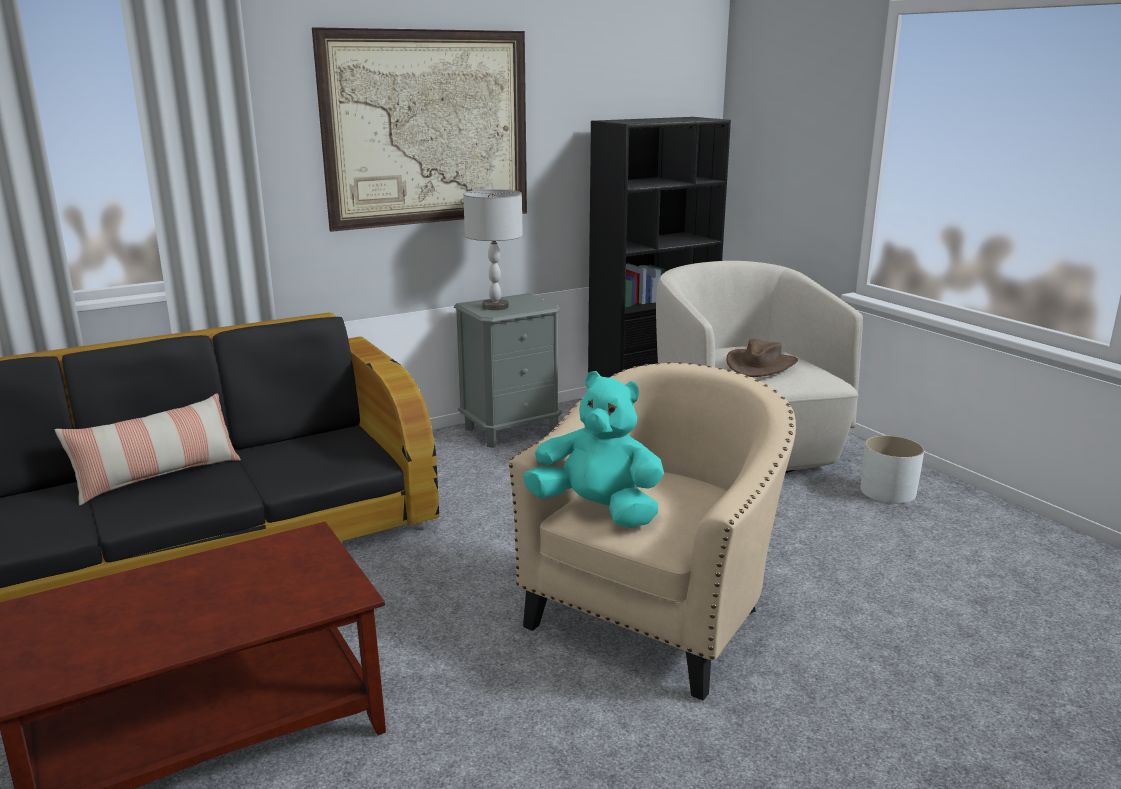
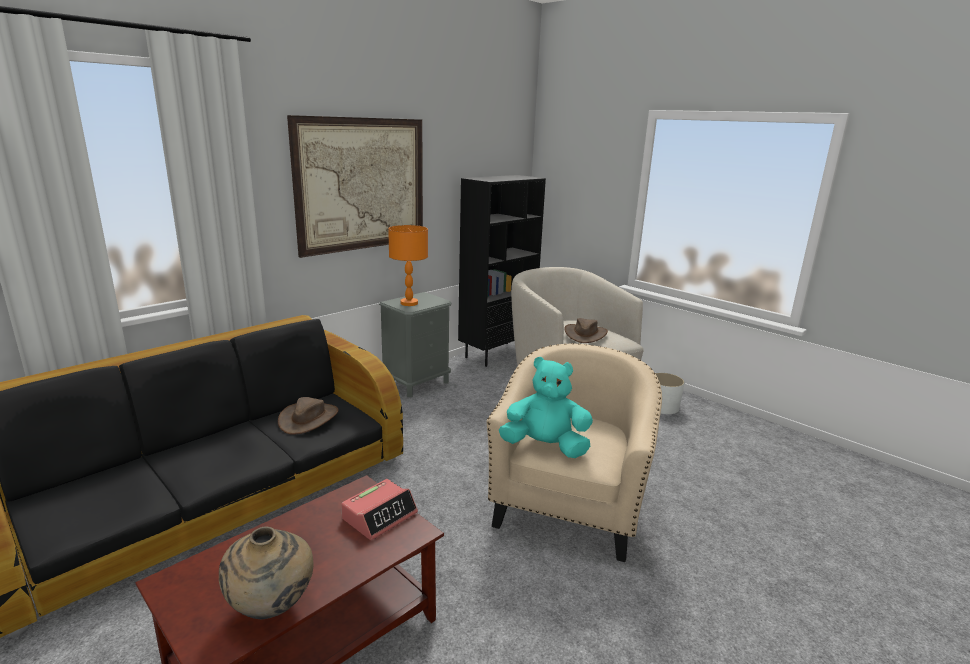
camera: 15 degrees left, 0 degrees up
(117, 654) = (272, 607): none -> beige vase
(158, 476) = (202, 448): pillow -> none
(308, 453) = (308, 418): none -> brown hat
(312, 570) = (380, 516): none -> alarm clock
(495, 306) = (408, 303): grey table lamp -> orange table lamp

